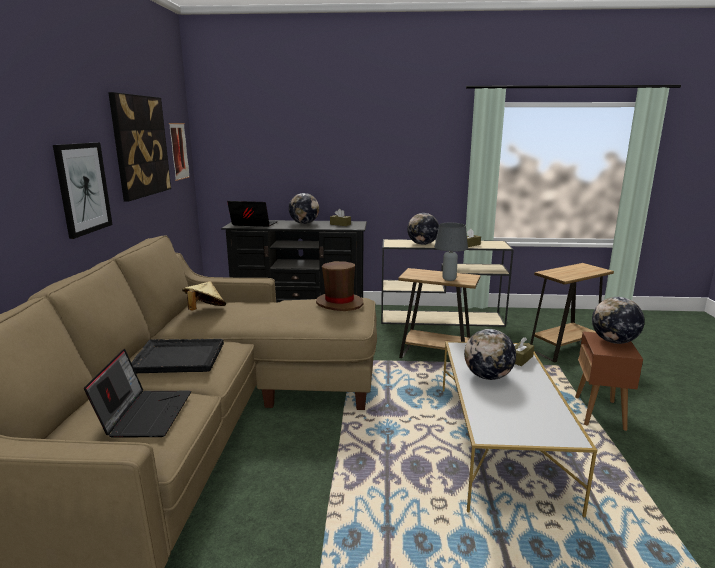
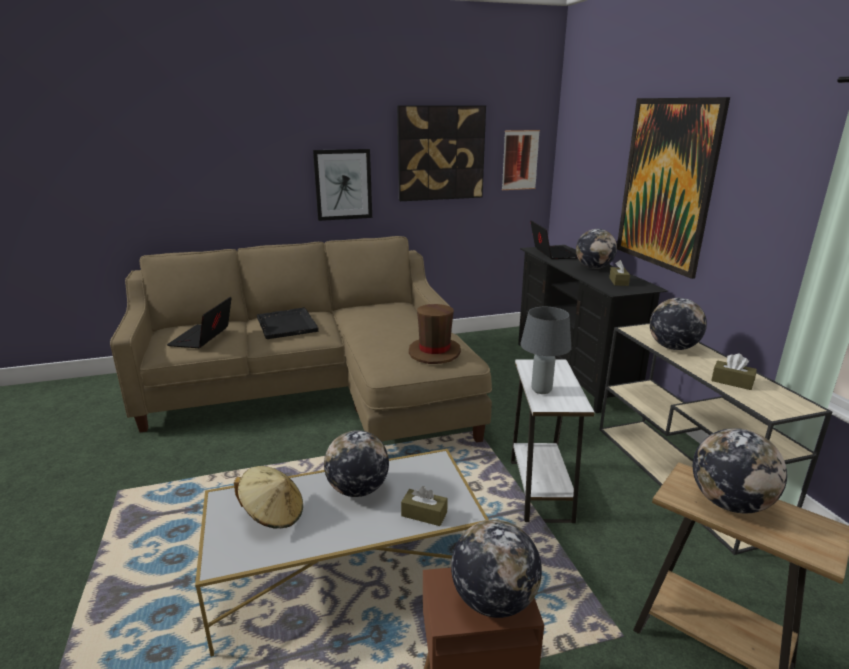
camera: 70 degrees right, 5 degrees up
(145, 413) = (203, 338): laptop -> laptop turned 120 degrees clockwise
(205, 310) = (375, 308): beige hat -> beige hat (273, 514)
(345, 153) = (666, 184): none -> picture
(435, 356) = (540, 490): brown side table -> white side table
(568, 272) = (729, 503): none -> globe

